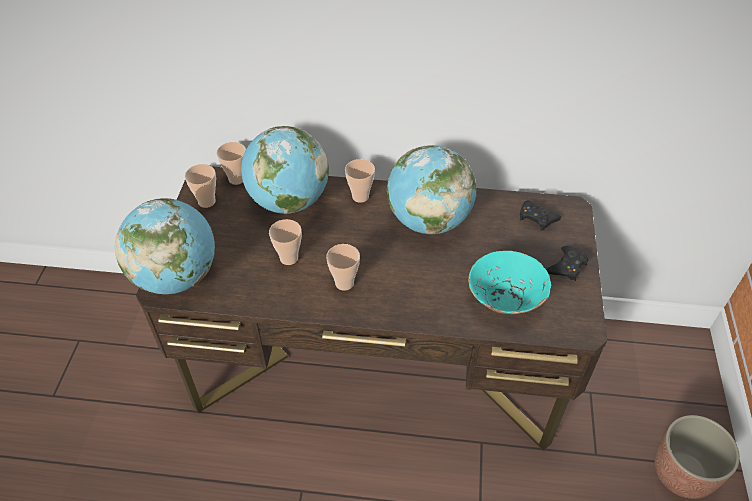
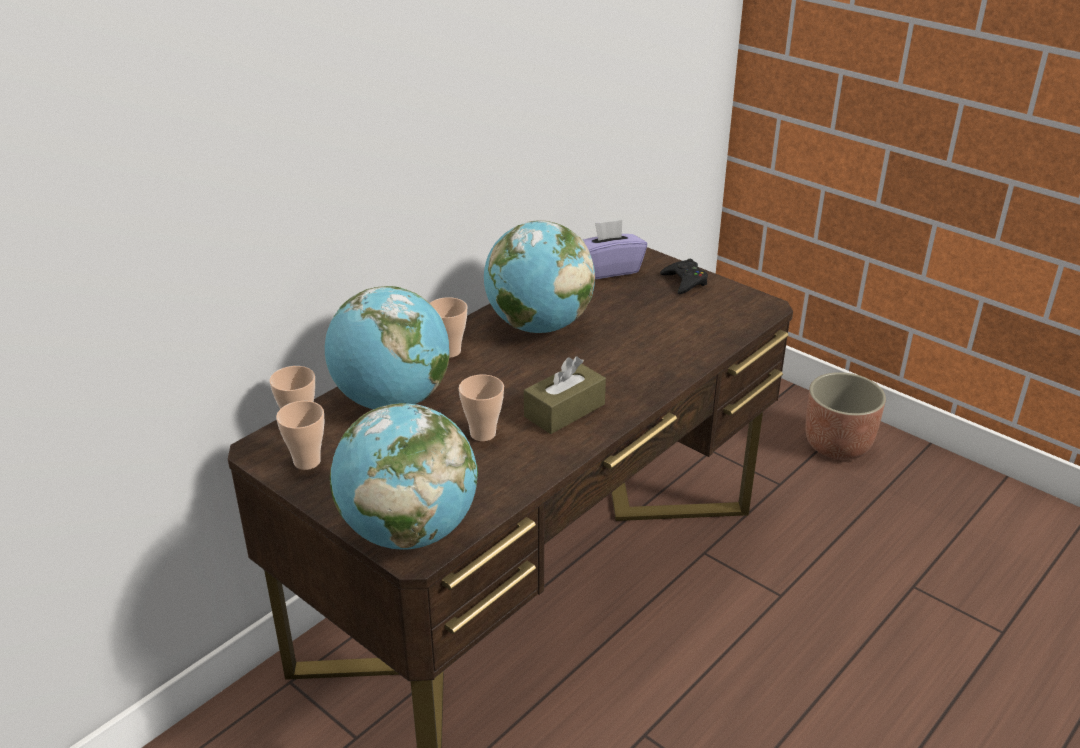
camera: 55 degrees left, 15 degrees down
(344, 283) = (564, 410): cup -> brown tissue box
(505, 299) = (689, 328): turquoise bowl -> none
(537, 218) = (608, 269): black game controller -> purple tissue box

